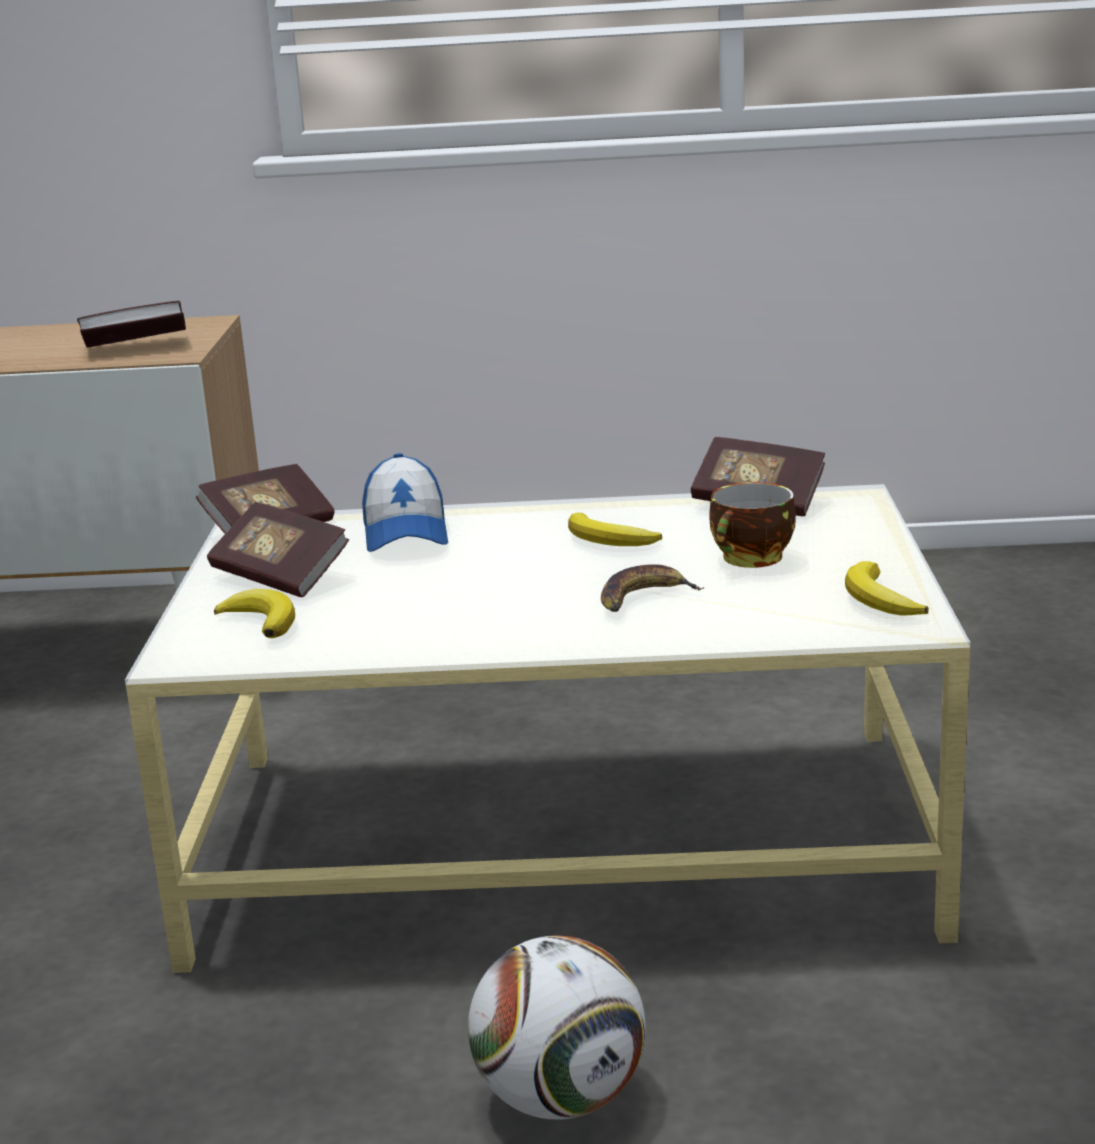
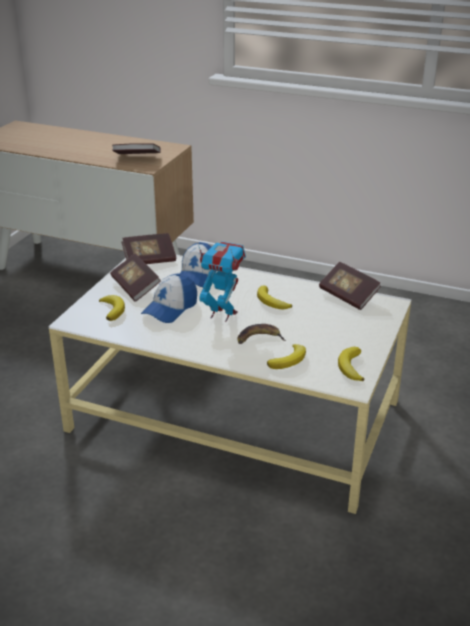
camera: 20 degrees right, 10 degrees up
(396, 592) = (170, 308): none -> cap
(524, 578) = (222, 314): none -> toy robot
(561, 1098) = (162, 530): football -> none
(743, 616) = (289, 360): none -> banana
(752, 559) = (318, 329): cup -> none

